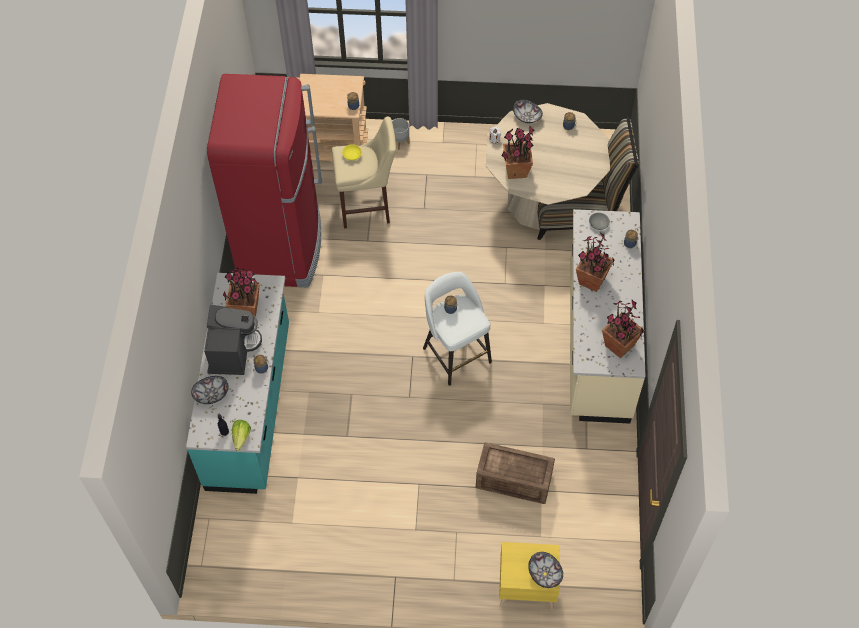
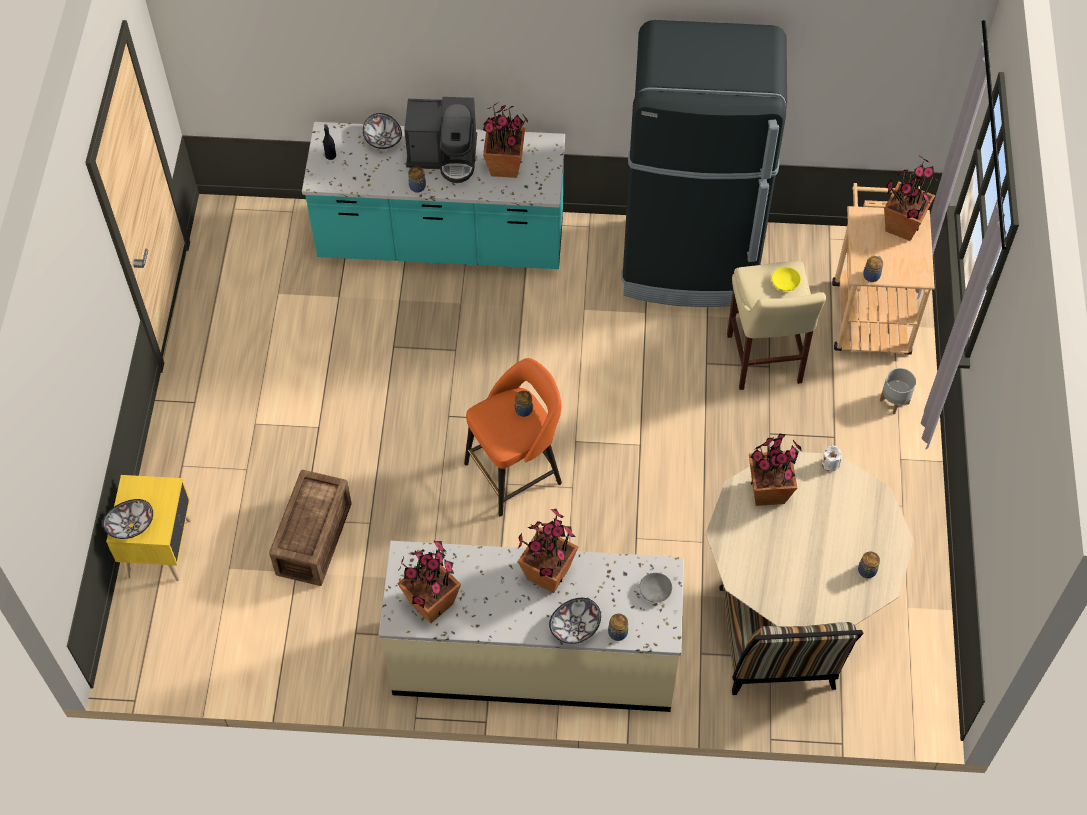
camera: 90 degrees right, 0 degrees up
(241, 437) = (321, 172): lettuce -> none
(281, 247) = (690, 263): red fridge -> black fridge
(313, 88) = (902, 226): none -> potted plant
(455, 353) = (516, 472): white stool -> orange stool
(527, 117) = (880, 511): bowl -> bowl (575, 627)

